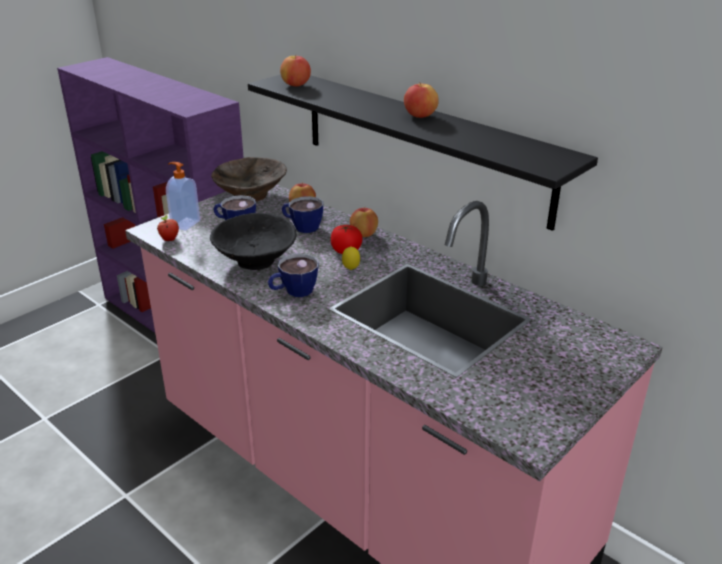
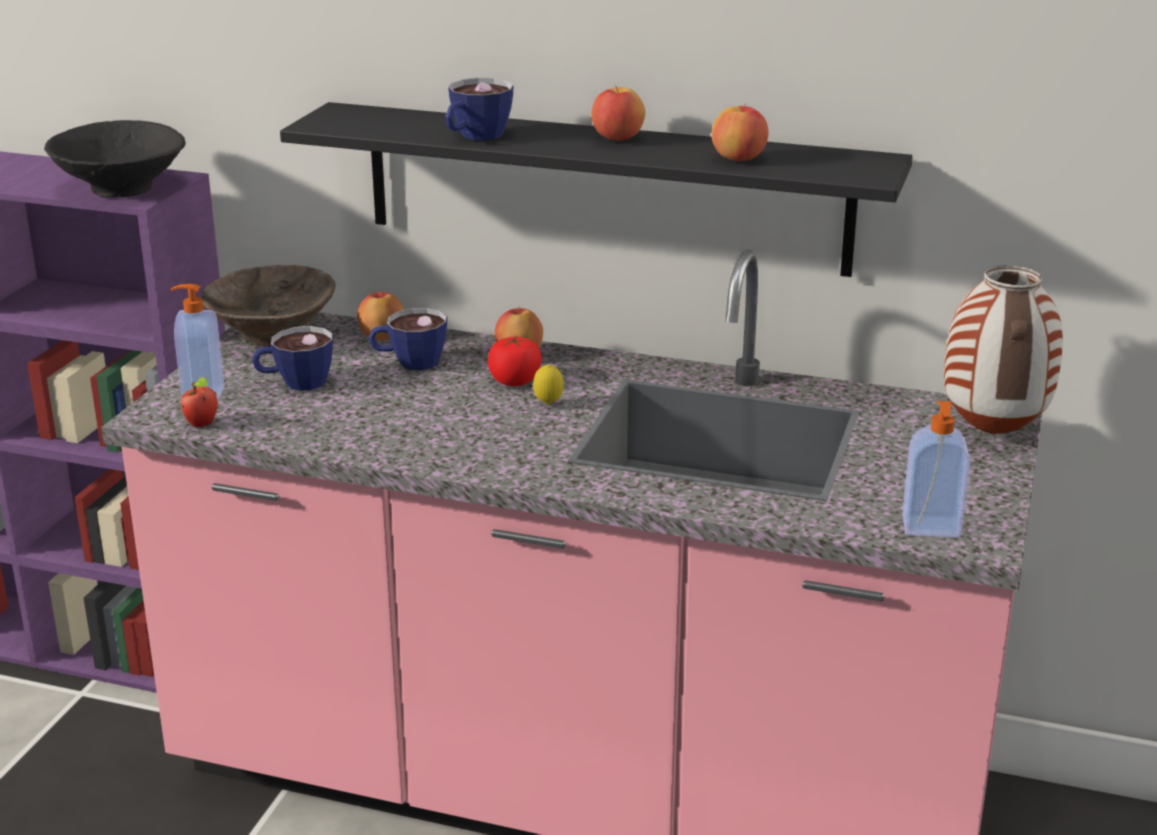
camera: 25 degrees left, 5 degrees down
(255, 260) = (383, 423): black bowl -> black bowl (120, 188)
(293, 292) = (491, 452): cup -> cup (475, 137)
(296, 85) = (367, 122): apple -> apple (739, 159)
(506, 417) = (931, 528): none -> soap dispenser
(607, 358) = (990, 433): none -> vase

